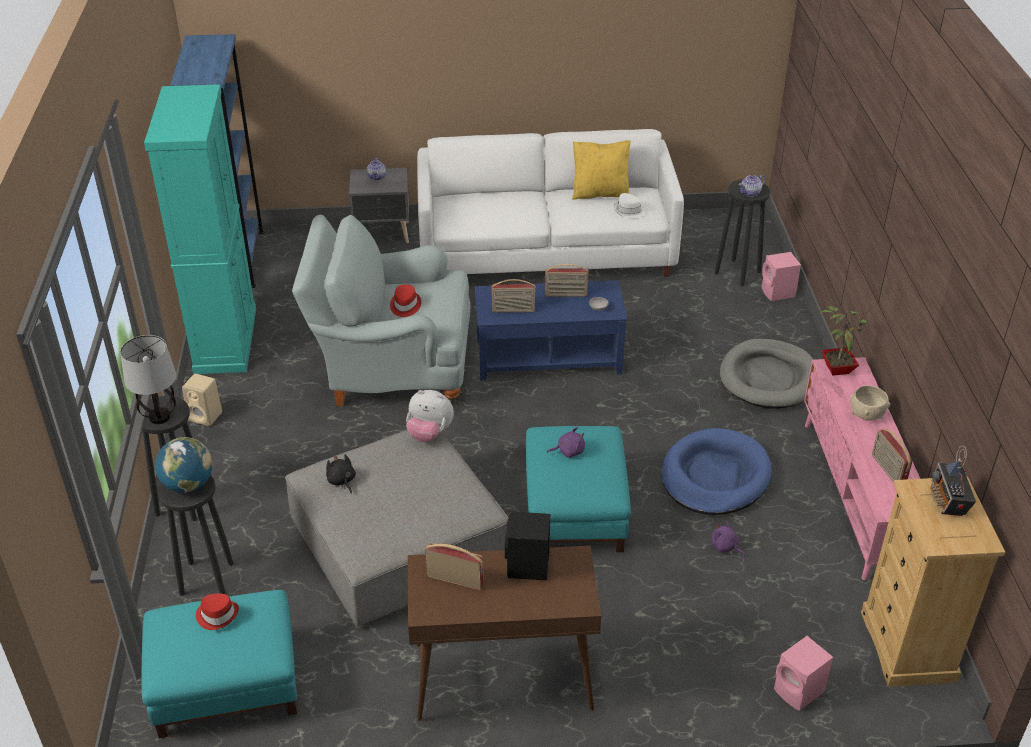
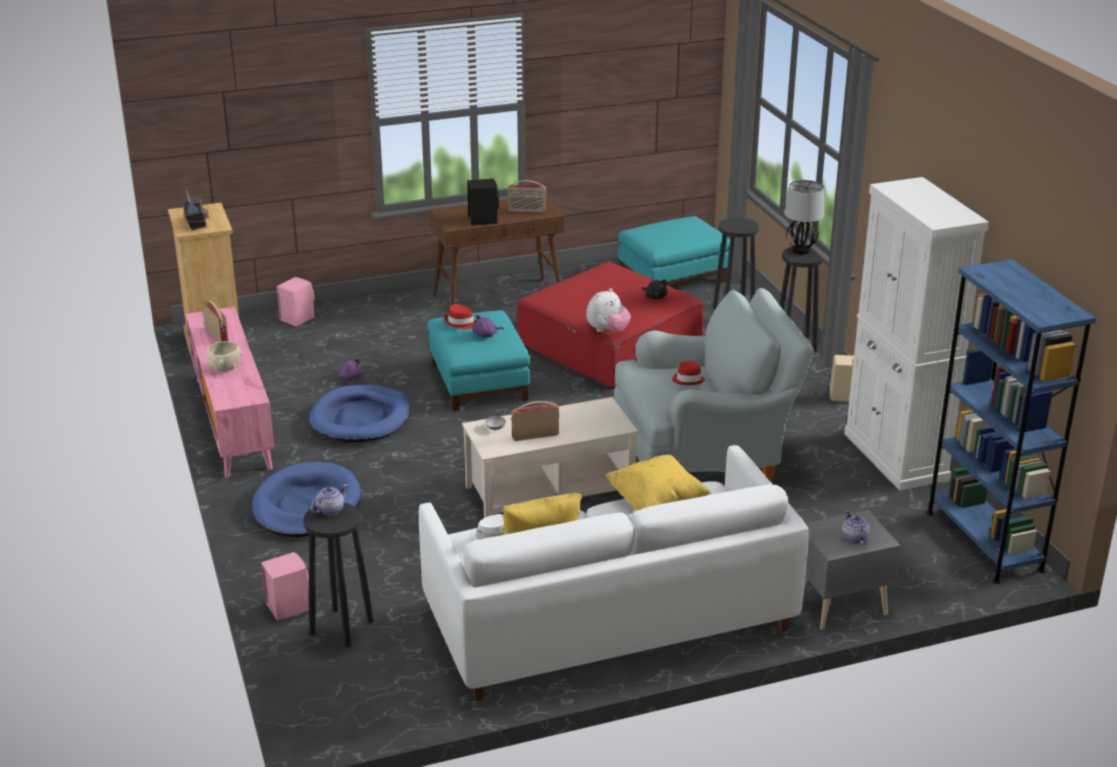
camera: 165 degrees right, 10 degrees down
(188, 484) = (738, 225): globe -> none
(217, 615) = (681, 236): red hat -> red hat (461, 323)
(226, 340) = (895, 456): turquoise cabinet -> white cabinet
(398, 543) = (609, 346): grey ottoman -> red ottoman
(429, 433) = (607, 331): plush toy -> plush toy turned 135 degrees clockwise
(497, 218) = (657, 503): none -> yellow pillow
(513, 310) = (583, 413): radio -> none
(548, 356) = (549, 491): blue coffee table -> beige coffee table
(768, 378) = (306, 505): grey dog bed -> blue dog bed
(836, 368) = (245, 397): potted plant -> none

